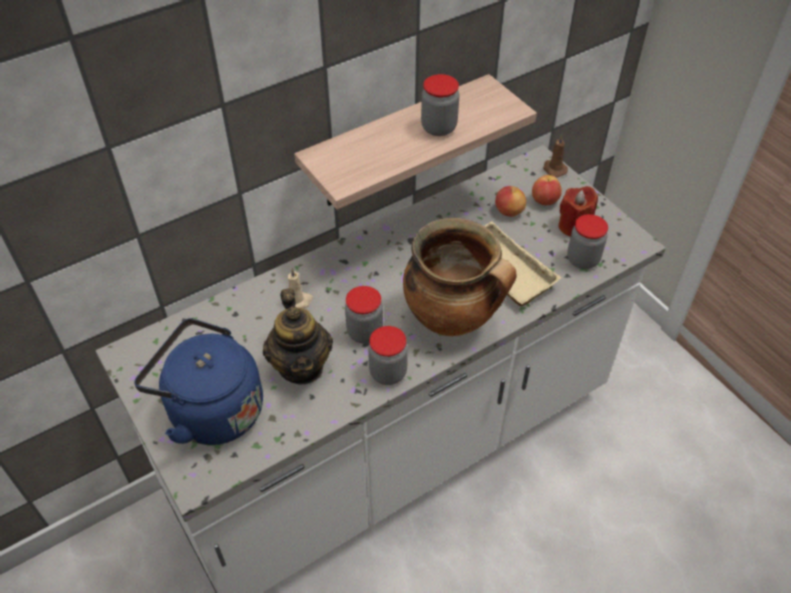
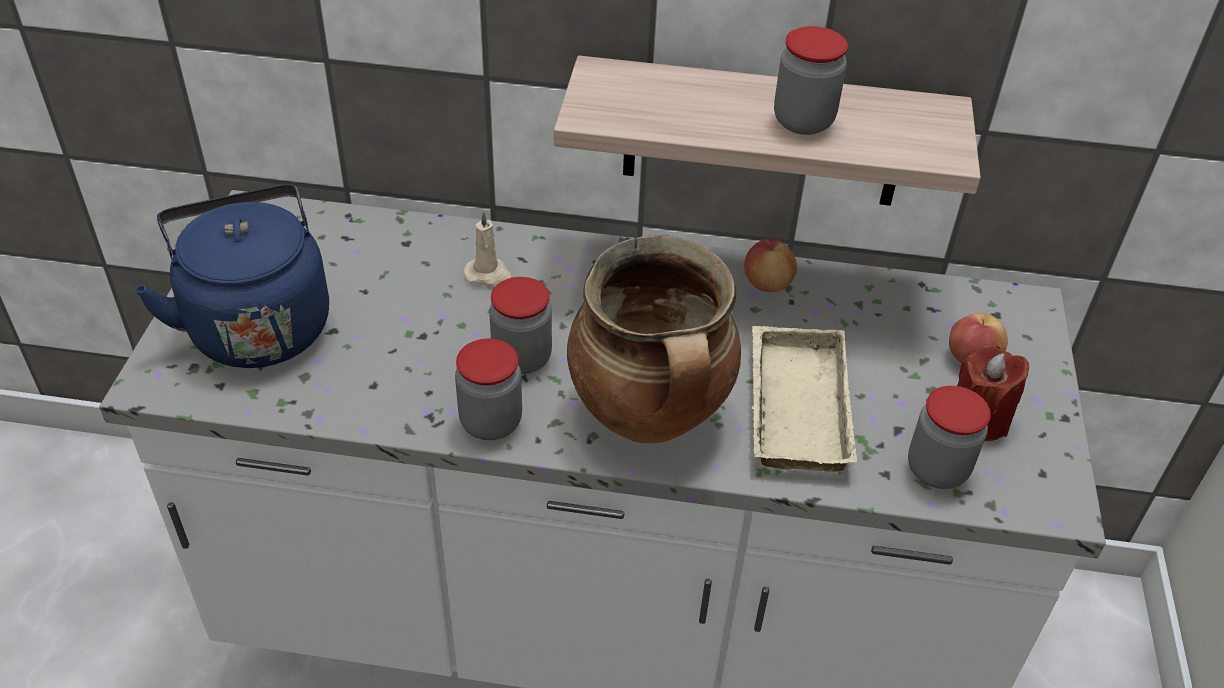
camera: 40 degrees right, 5 degrees down
(301, 366) = (404, 345): teapot -> none
(508, 211) = (896, 340): apple -> apple (767, 284)
(554, 169) = (1038, 328): brown candle -> none

